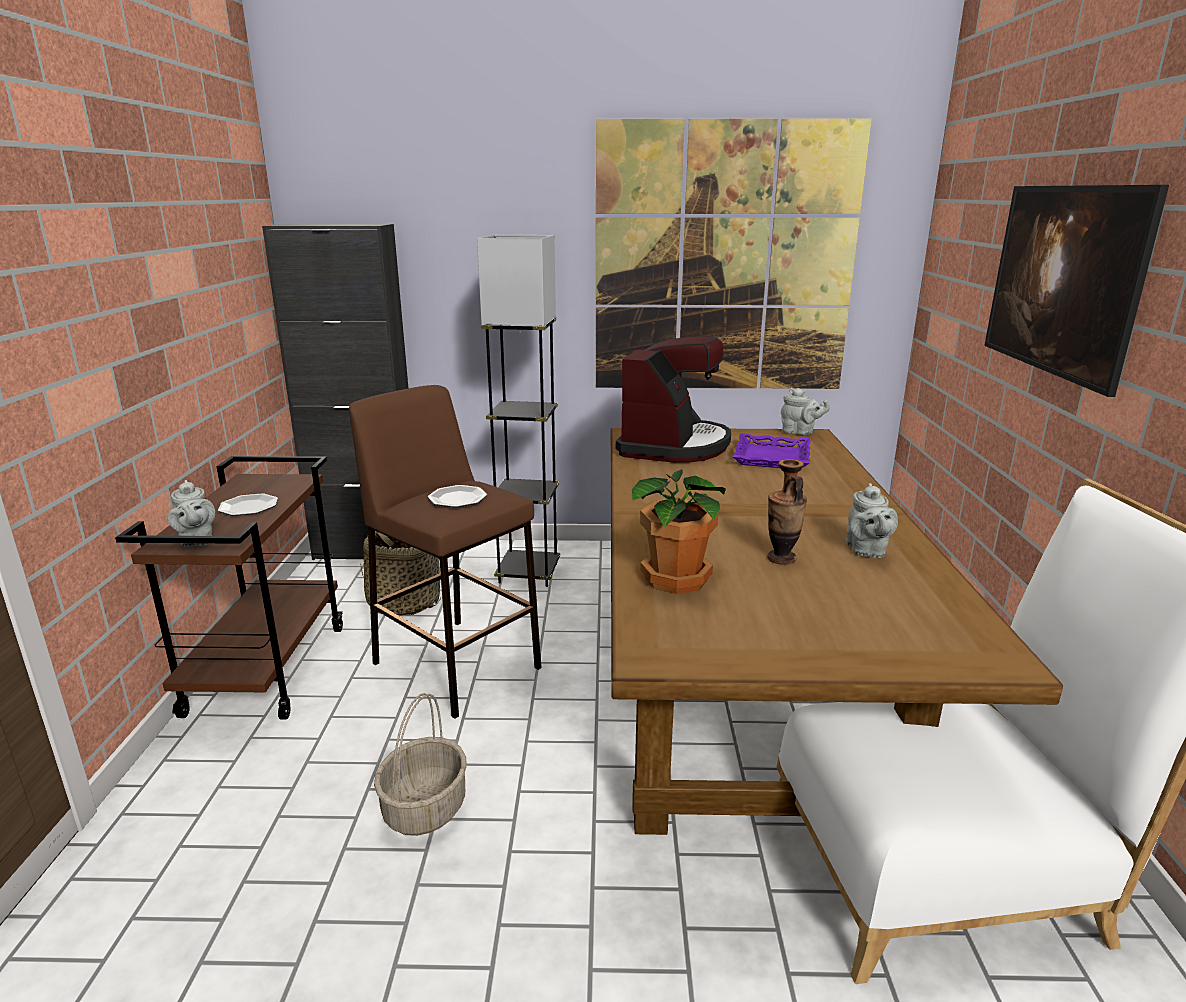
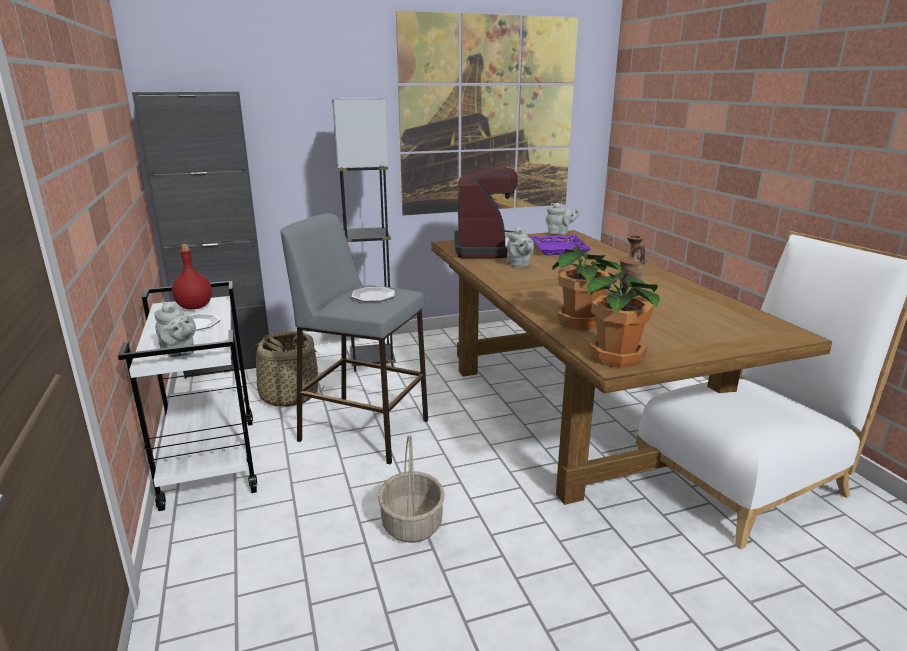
camera: 20 degrees left, 0 degrees up
(267, 668) = (209, 461): brown cart -> white cart
(272, 484) = (195, 307): none -> red bottle
(455, 665) = (363, 430): brown stool -> grey stool
(670, 647) = (619, 357): none -> potted plant
(866, 551) = (670, 292): grey teapot -> grey teapot (519, 265)
(1053, 325) = (732, 145): picture -> none

